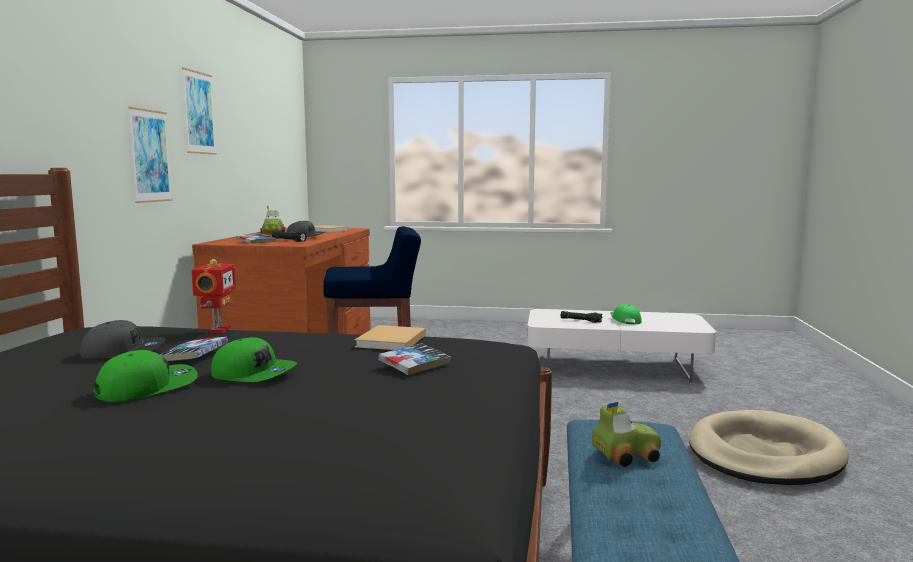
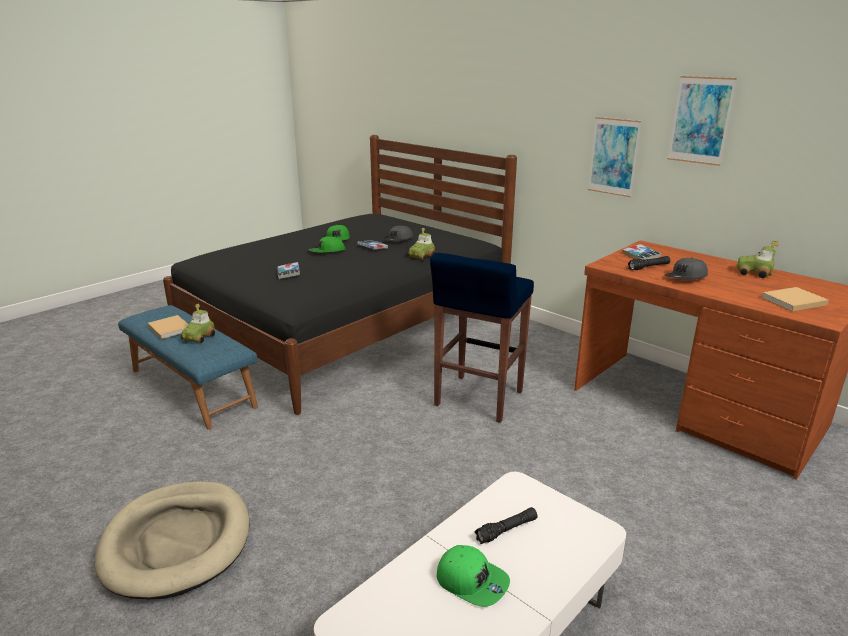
camera: 125 degrees right, 15 degrees up
(217, 330) = (421, 256): toy robot -> toy car
(390, 341) = (334, 278): beige book -> beige book (169, 328)

